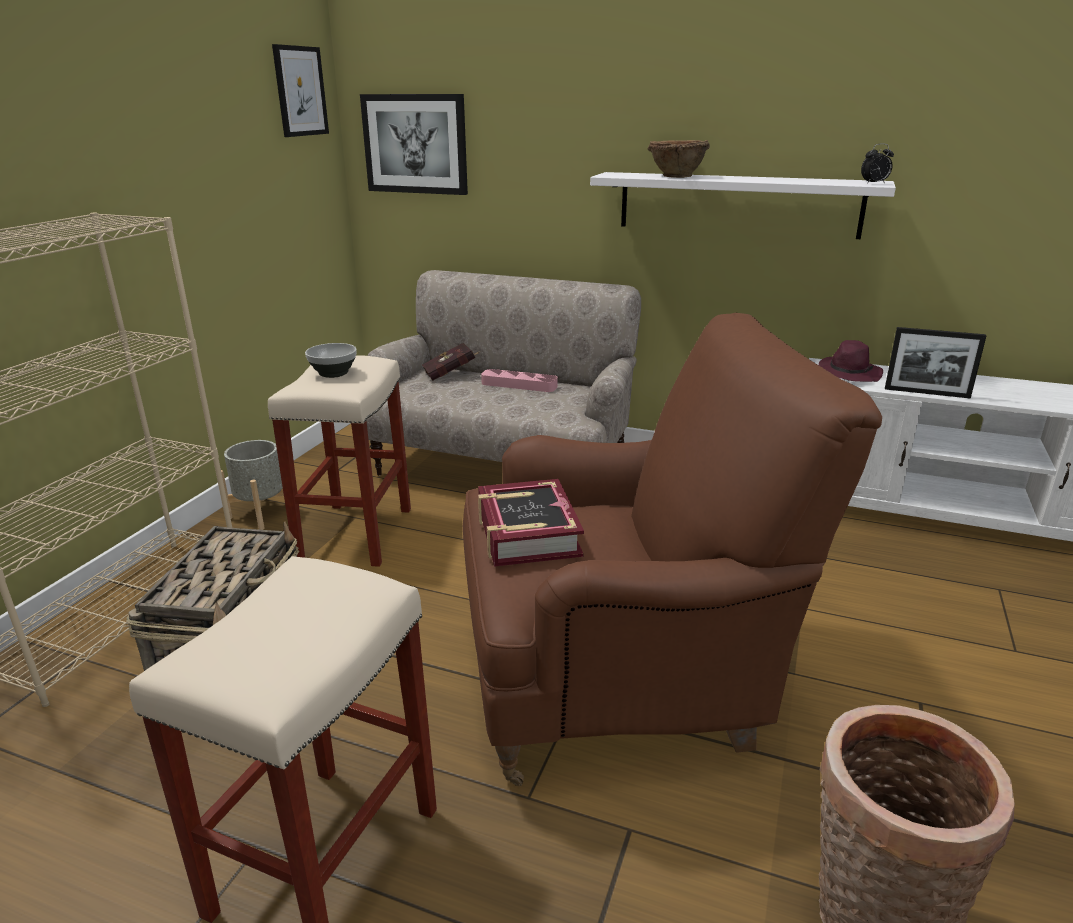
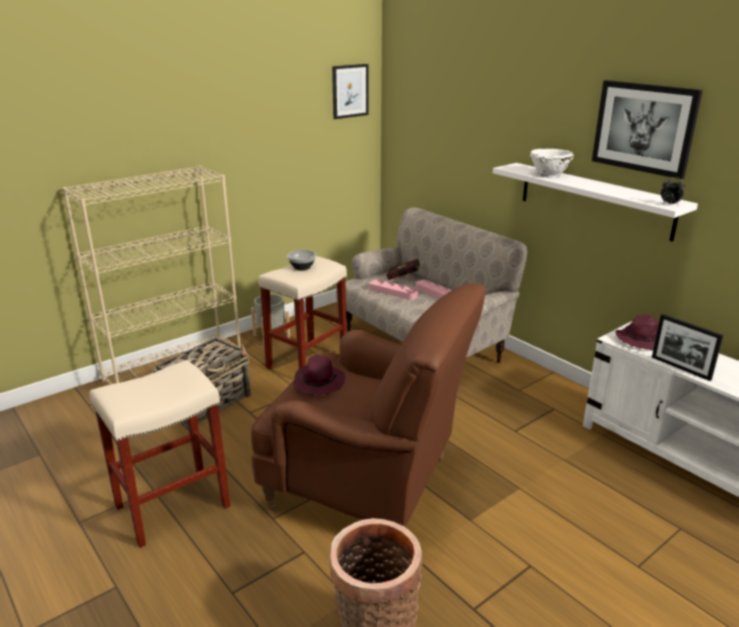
camera: 30 degrees right, 0 degrees up
(415, 144) = (416, 126): picture -> picture (644, 128)
(456, 395) = (393, 292): none -> pink tray
(526, 533) = (318, 382): book -> purple hat
(676, 176) = (548, 175): brown bowl -> white bowl

